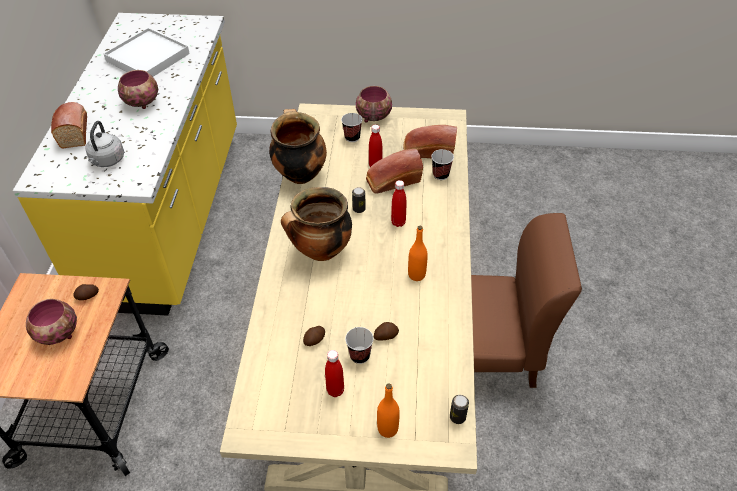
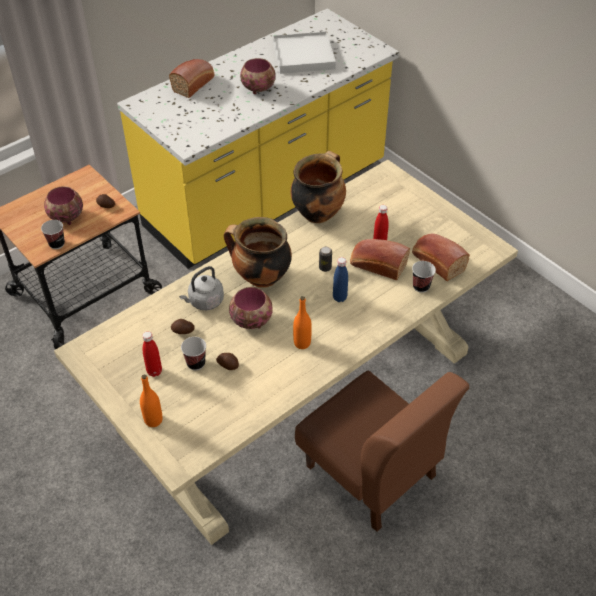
camera: 45 degrees right, 0 degrees up
(107, 161) = (188, 117): grey kettle -> grey kettle (204, 302)
(352, 137) = (391, 211): cup -> cup (57, 244)
(373, 116) = (430, 205): bowl -> bowl (251, 320)
(398, 222) = (339, 298): red bottle -> blue bottle
(457, 417) = (202, 452): can -> none

